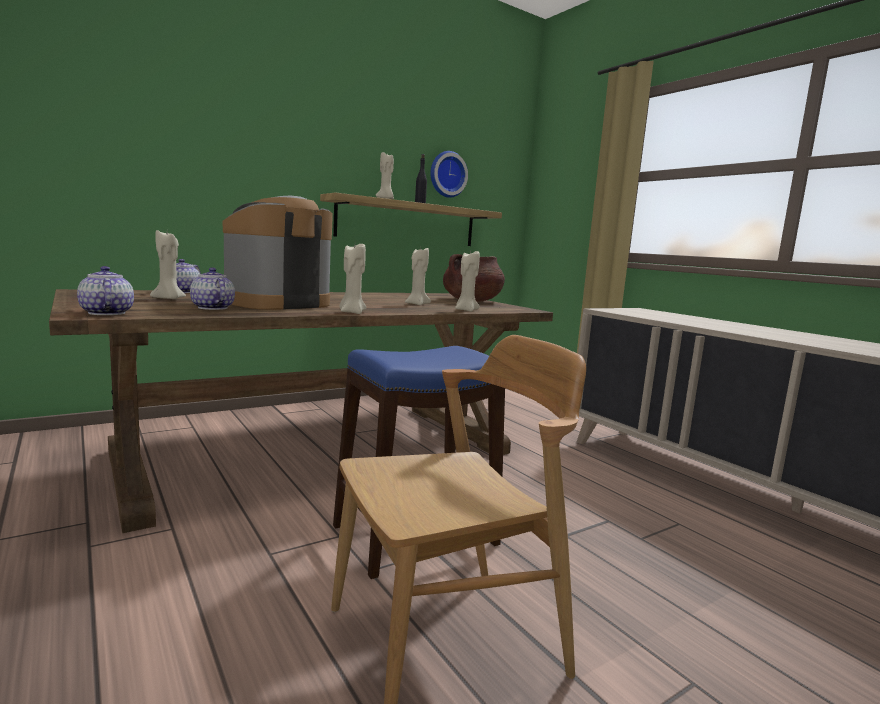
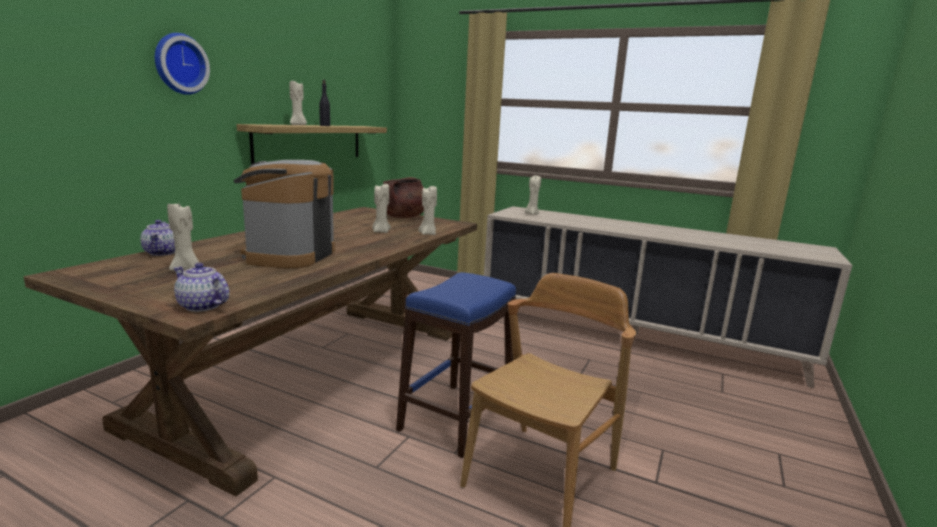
camera: 30 degrees left, 5 degrees up
(212, 308) = (259, 275): teapot -> none
(352, 312) = (368, 256): beige candle -> beige candle (531, 214)
(447, 174) = (336, 94): wall clock -> wall clock (179, 64)

